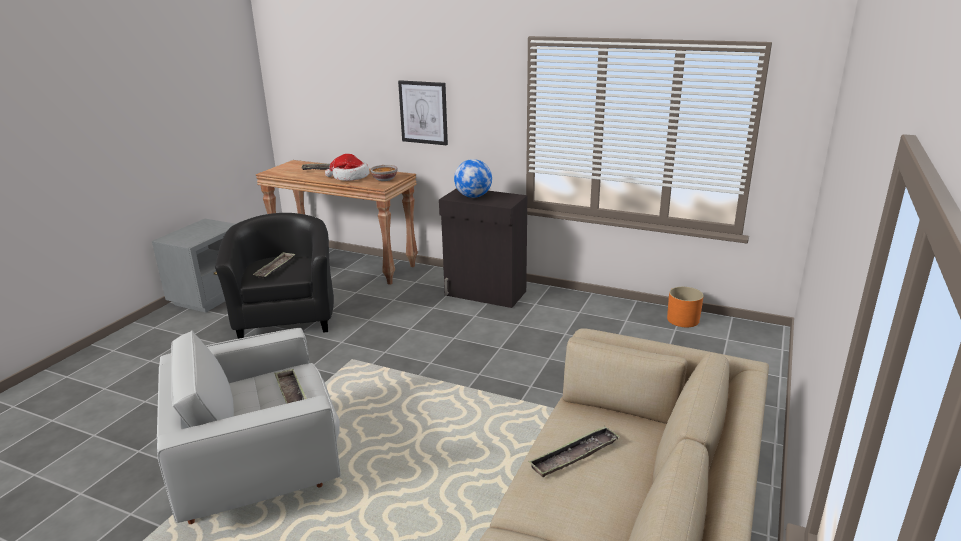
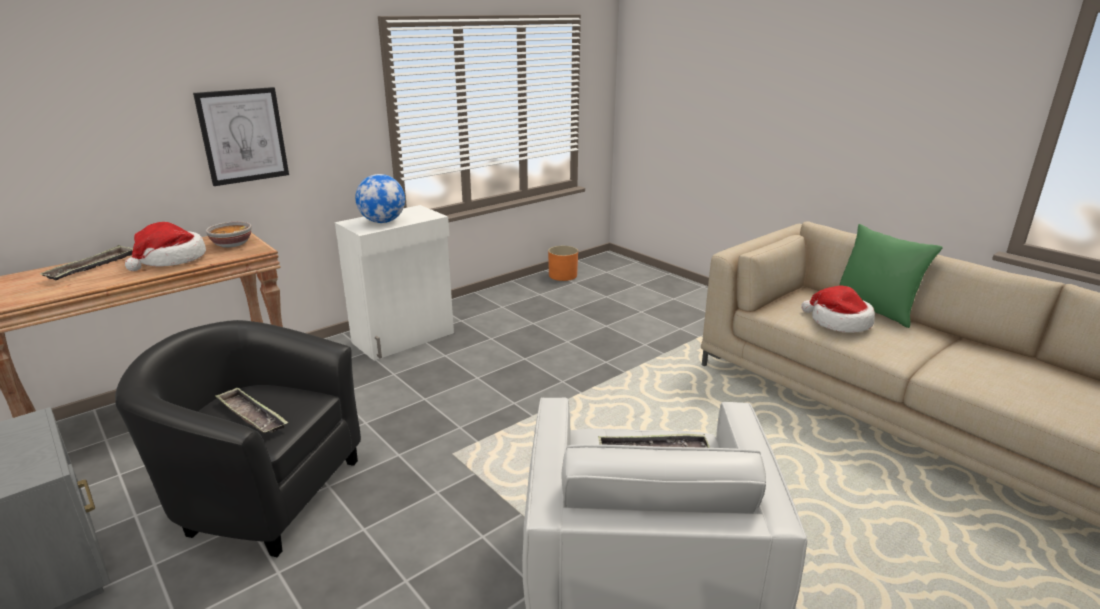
camera: 65 degrees left, 0 degrees up
(485, 294) = (404, 338): black cabinet -> white cabinet
(574, 455) = (838, 322): tray -> hat
(644, 483) = (874, 310): none -> green pillow

